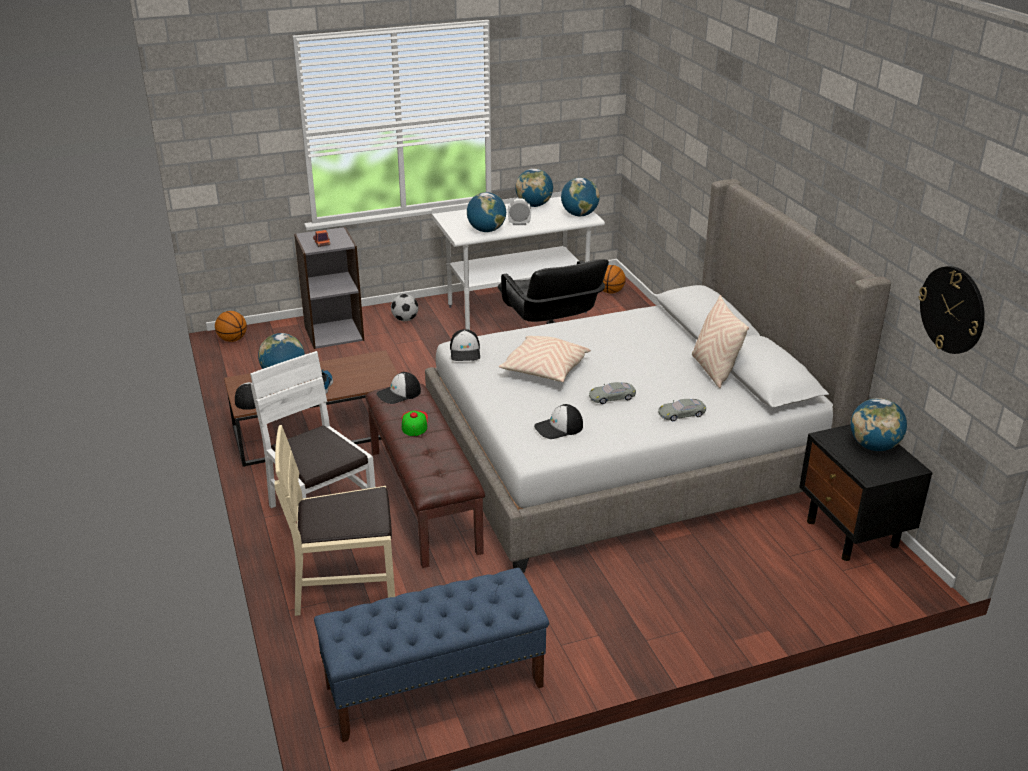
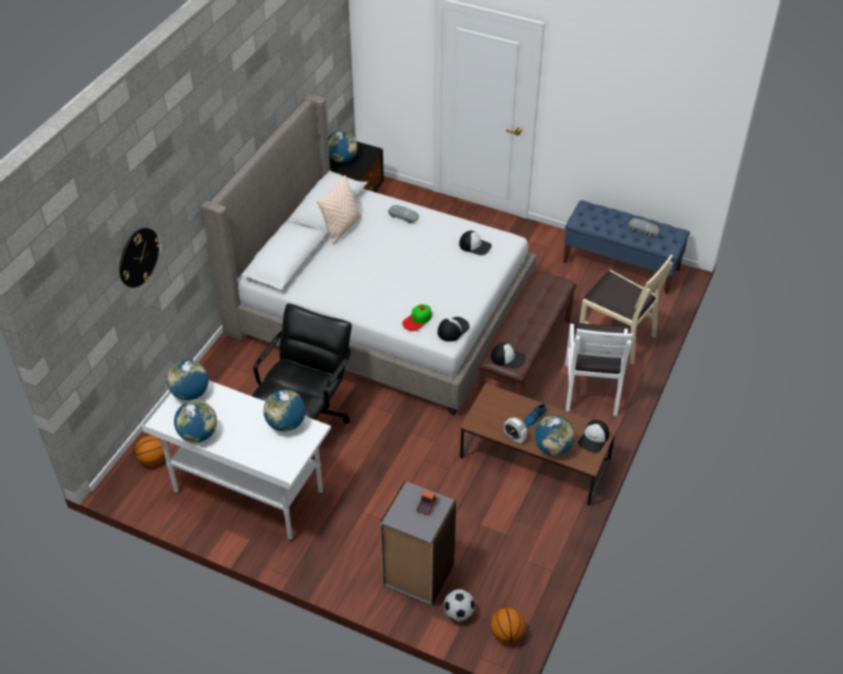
camera: 135 degrees left, 15 degrees up
(405, 319) = (344, 549): football -> football (458, 613)
(414, 423) = (524, 329): cap -> cap (417, 320)
(519, 223) = (250, 415): alarm clock -> alarm clock (514, 438)
(544, 370) = (428, 285): beige pillow -> none
(612, 397) = (420, 246): grey toy car -> grey toy car (643, 229)
(952, 309) = (328, 61): wall clock -> wall clock (138, 257)

